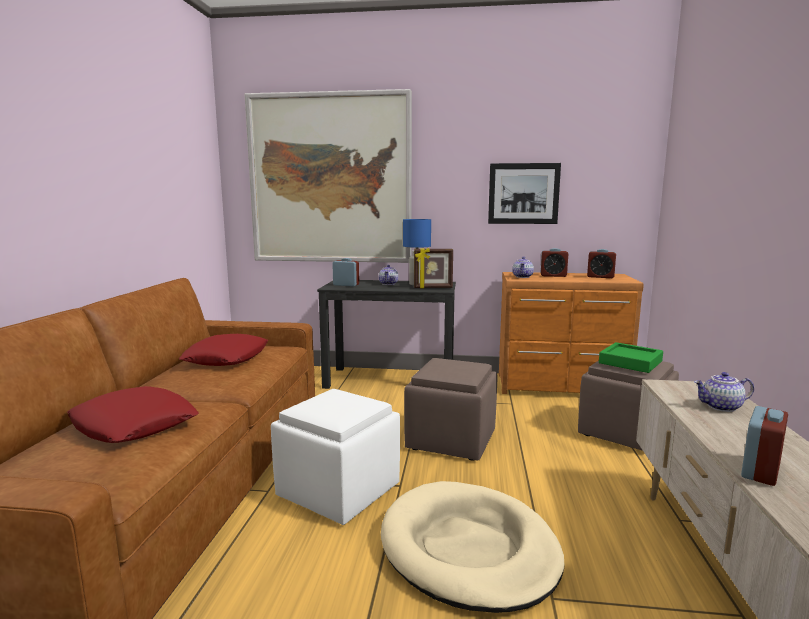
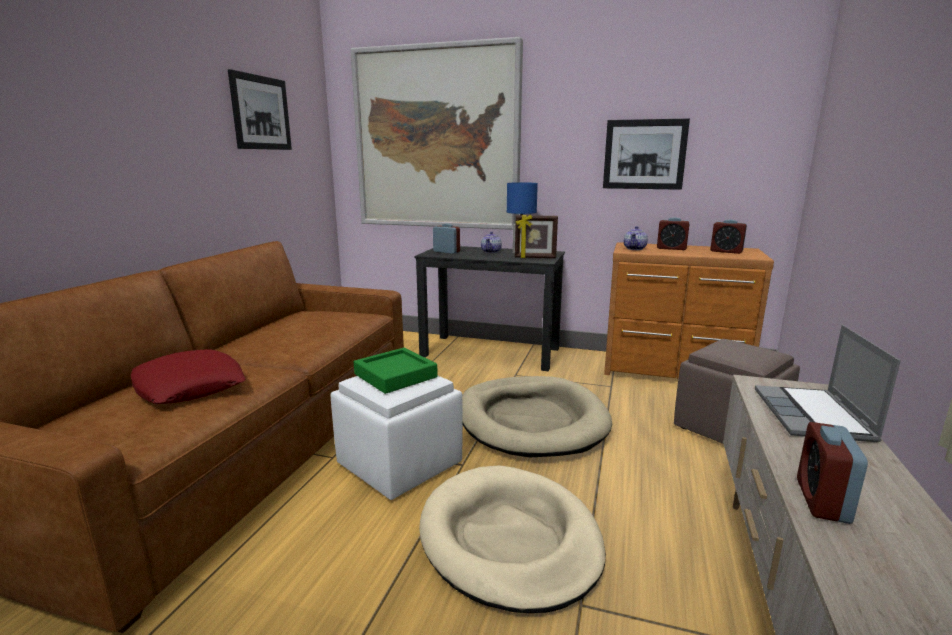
camera: 10 degrees right, 5 degrees up
(162, 152) = (261, 113): none -> picture
(226, 358) = (307, 323): red pillow -> none
(450, 440) = (531, 420): brown ottoman -> beige dog bed
(630, 362) = (739, 352): green tray -> green tray (395, 376)
(721, 407) = (814, 416): teapot -> laptop
(760, 471) = (822, 501): alarm clock -> alarm clock turned 150 degrees clockwise

